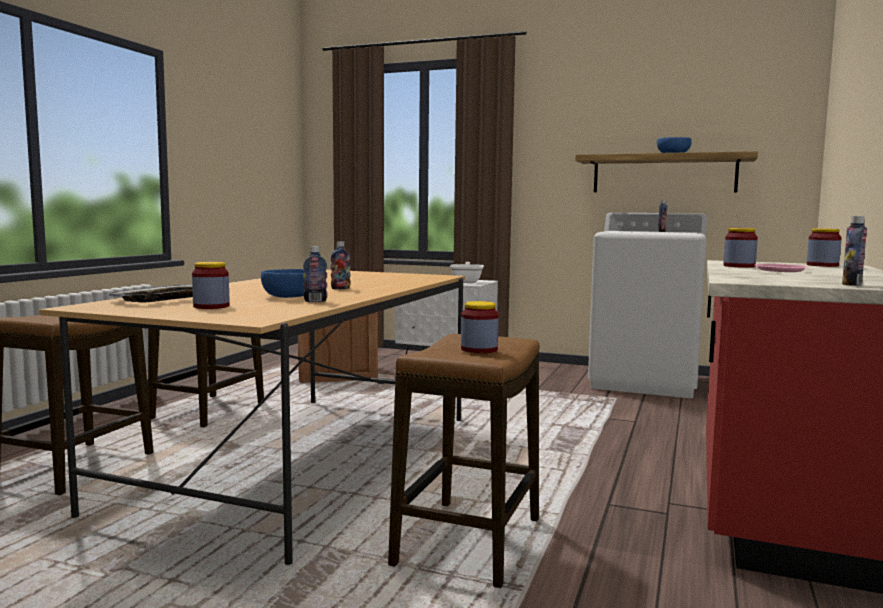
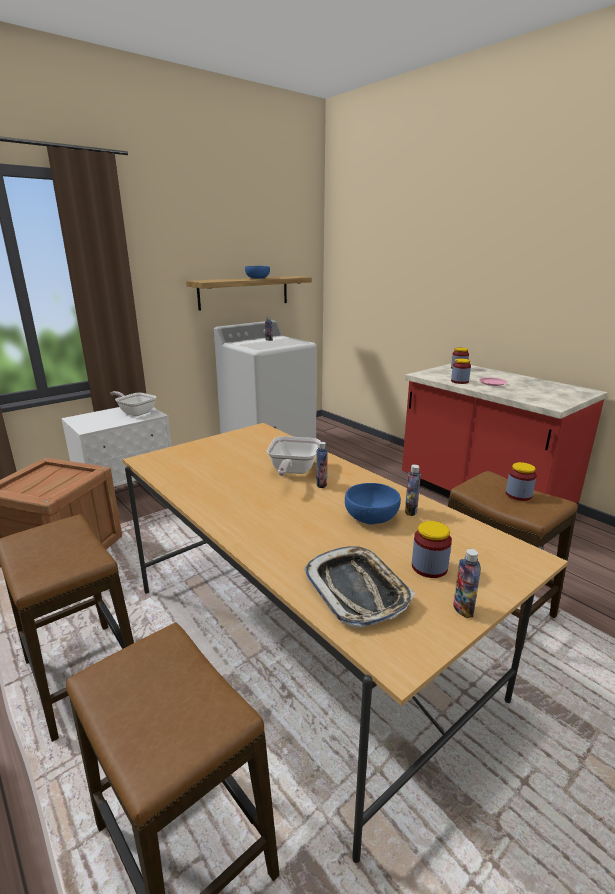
camera: 60 degrees left, 15 degrees up
(357, 284) = (292, 471): none -> frying pan
(851, 284) = (574, 395): bottle -> bottle (463, 609)

